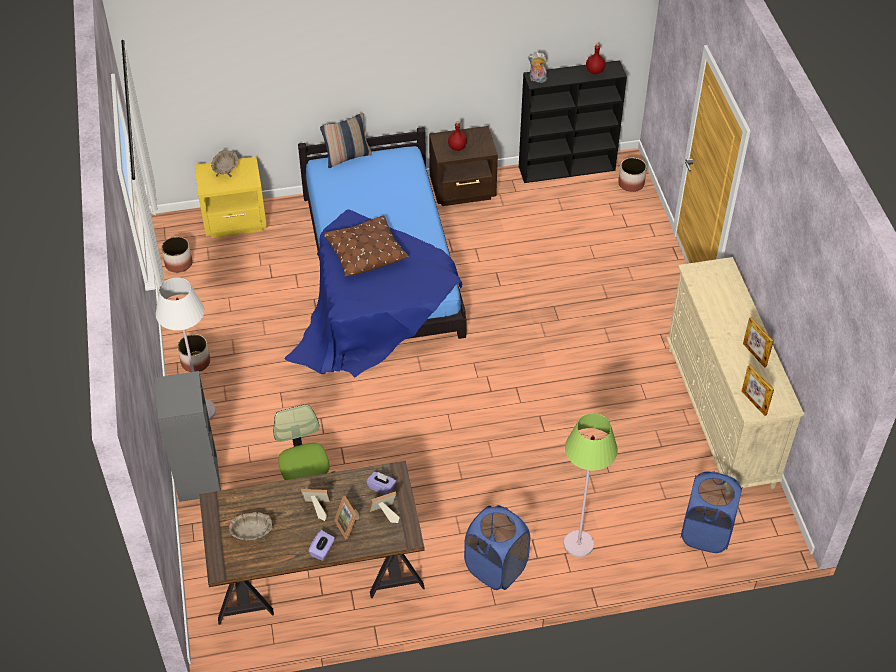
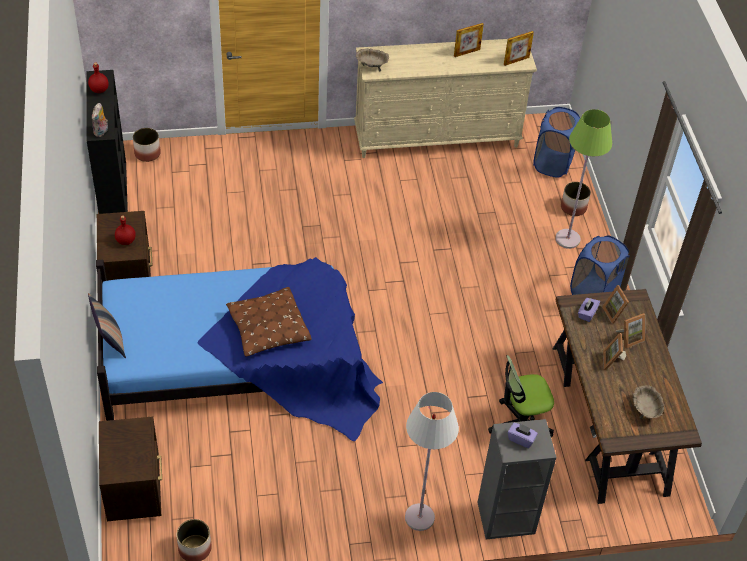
camera: 90 degrees left, 0 degrees up
(196, 362) = (350, 525): planter -> planter (573, 207)
(225, 170) = (118, 451): beige bowl -> beige bowl (371, 66)
(236, 222) = (135, 490): yellow nightstand -> brown nightstand
(322, 550) = (657, 358): purple tissue box -> purple tissue box (521, 439)

